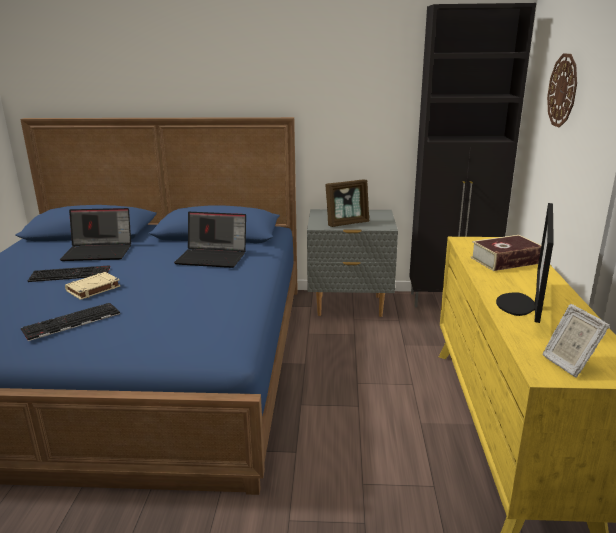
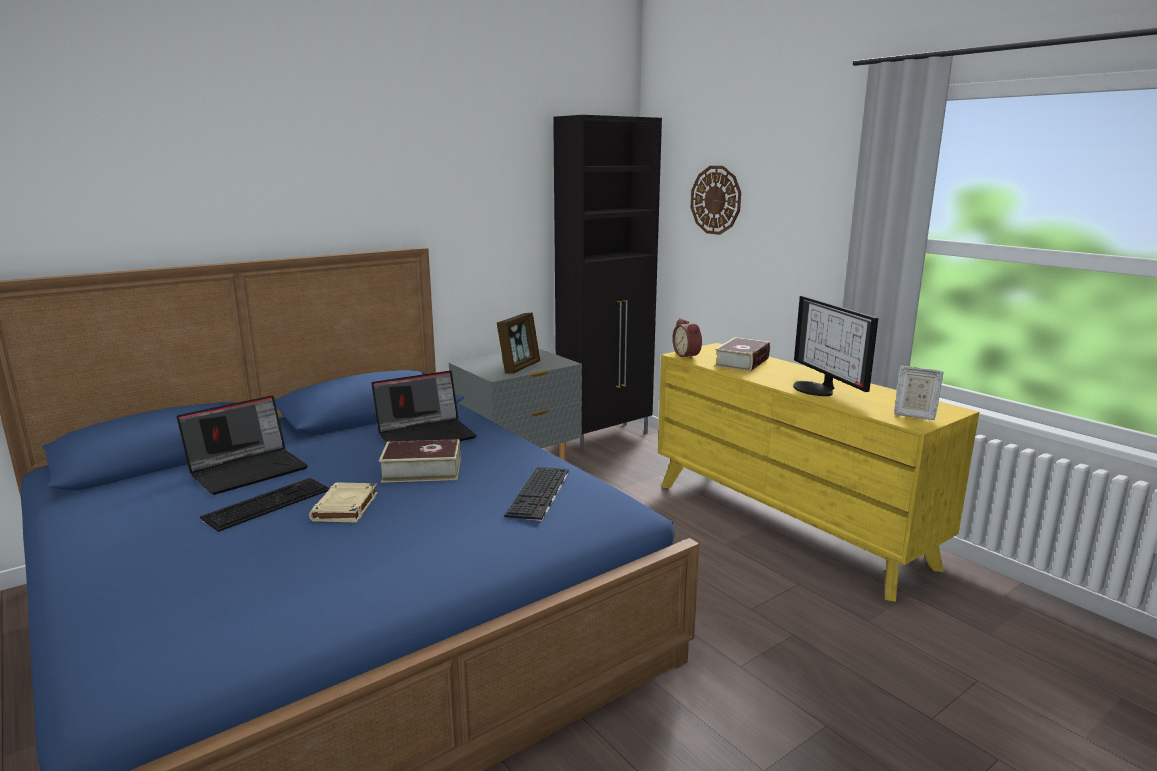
camera: 40 degrees left, 5 degrees down
(71, 322) = (401, 546): keyboard -> keyboard (540, 494)
(166, 280) = (422, 470): none -> book
(468, 243) = (688, 355): none -> alarm clock

